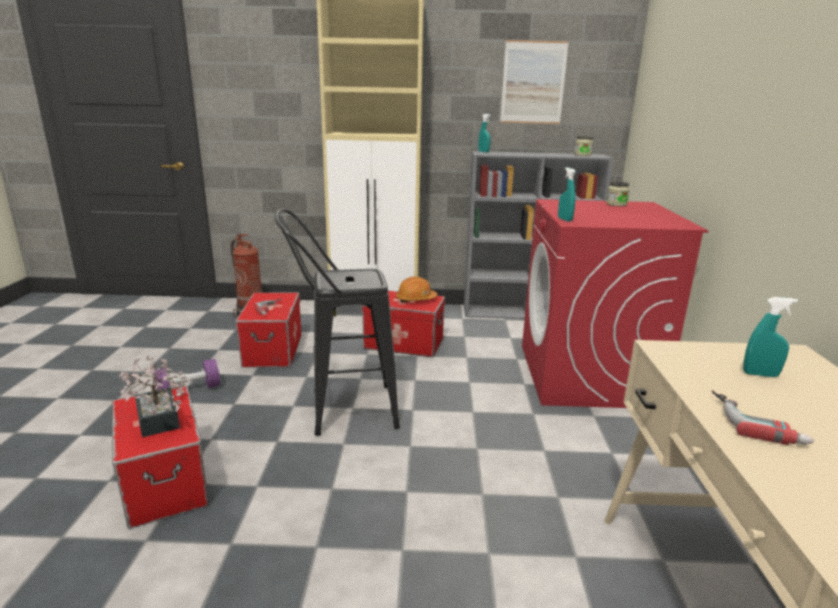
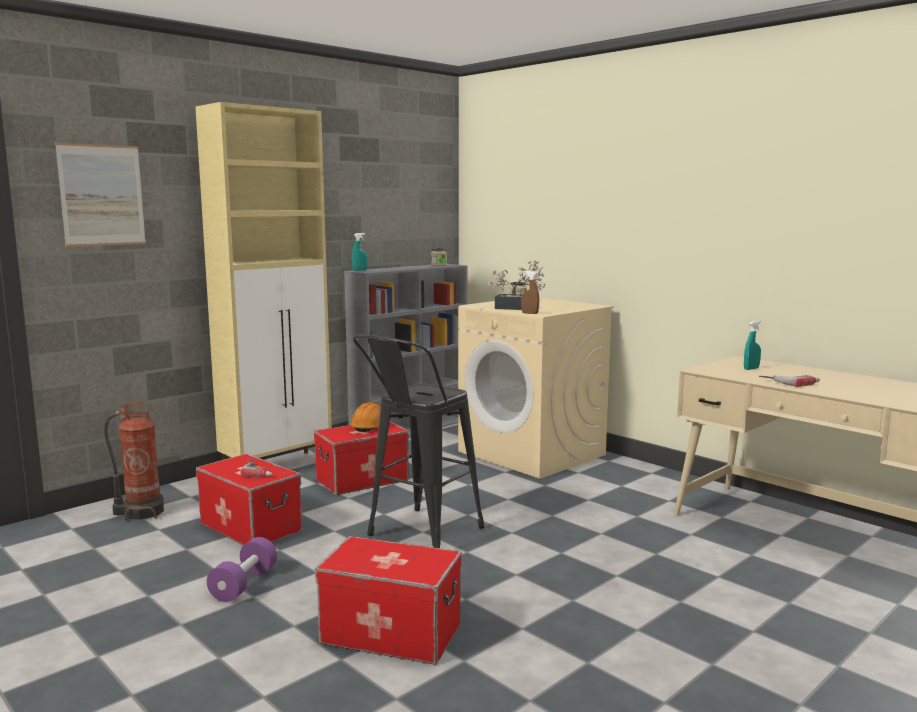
camera: 45 degrees left, 10 degrees down
(158, 423) = (400, 559): potted plant -> potted plant (517, 308)
(533, 83) = (387, 201): picture -> picture (102, 195)
(564, 219) = (529, 313): turquoise spray bottle -> brown spray bottle
(587, 376) = (533, 453): red washing machine -> beige washing machine

